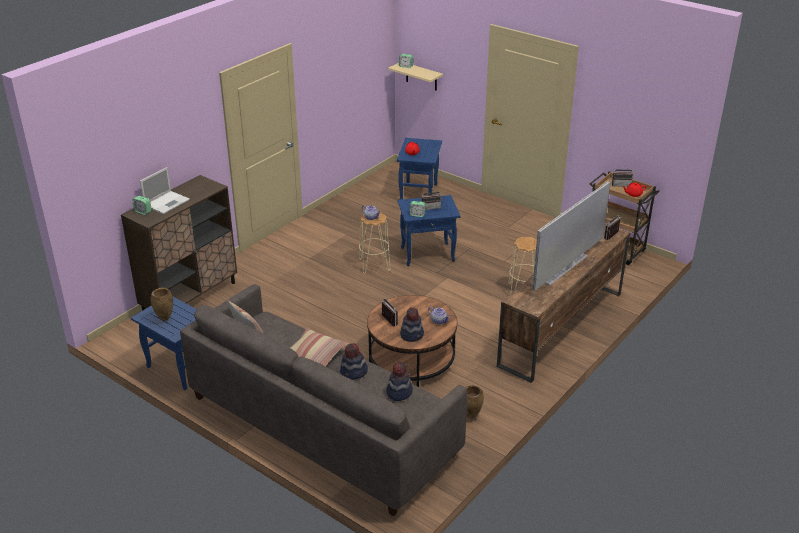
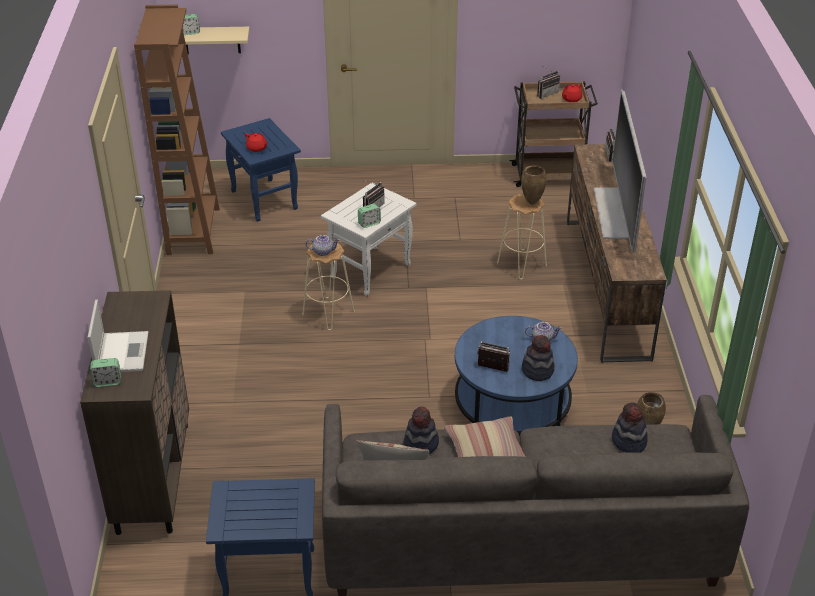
camera: 40 degrees left, 5 degrees up
(164, 319) = (255, 516): brown vase -> brown vase (531, 203)
(353, 372) = (557, 447): hat -> hat (421, 444)
(360, 193) = (193, 231): none -> brown bookcase
(411, 359) = (512, 403): brown coffee table -> blue coffee table
(428, 254) = (371, 270): blue side table -> white side table

